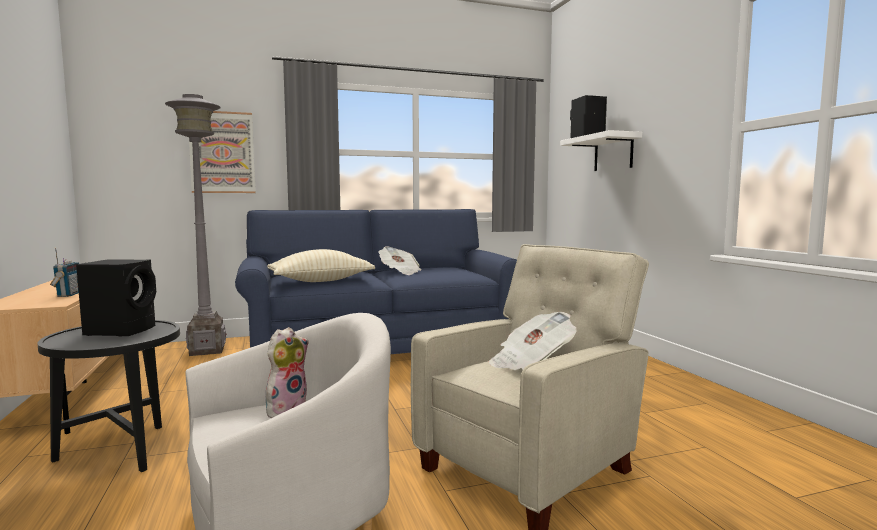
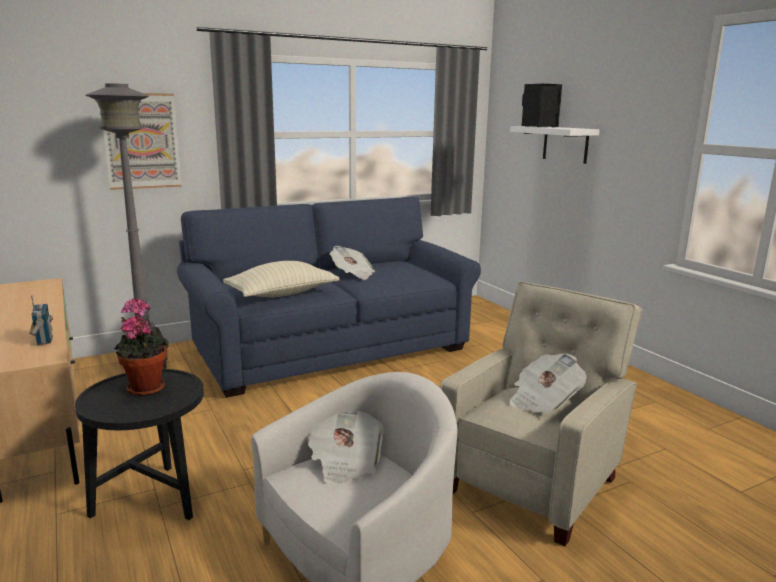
camera: 10 degrees left, 10 degrees up
(122, 330) = (145, 387): black speaker -> potted plant
(286, 409) = (345, 461): plush toy -> newspaper

